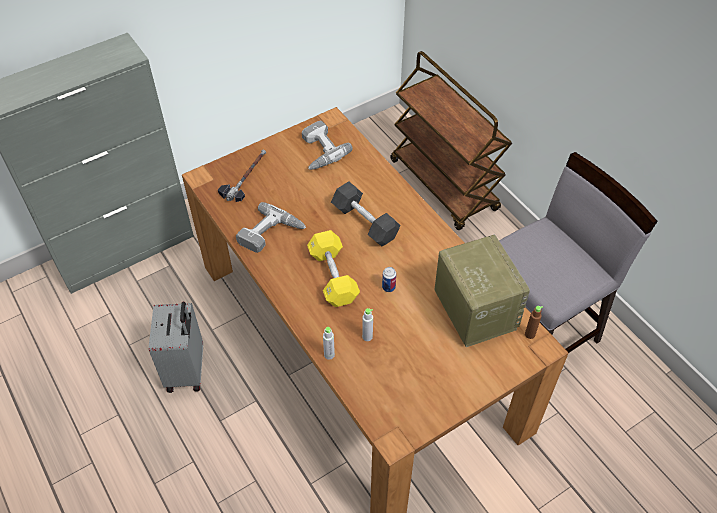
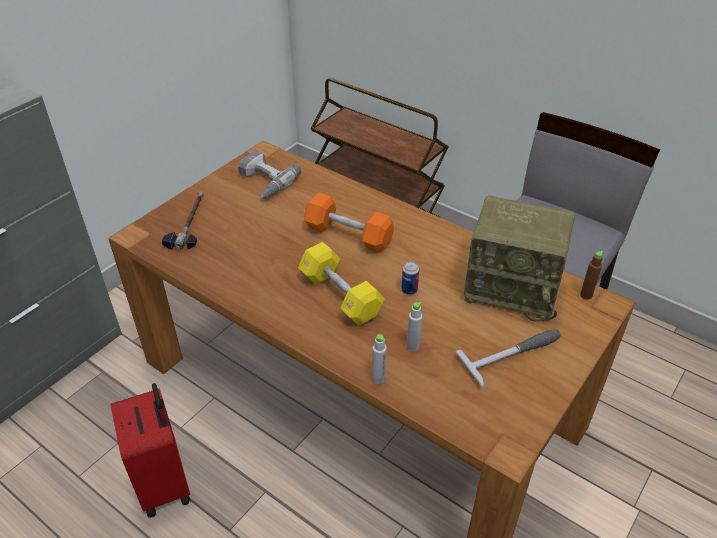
camera: 20 degrees left, 10 degrees down
(187, 370) = (165, 483): grey suitcase -> red suitcase
(271, 235) = (246, 272): power drill -> none
(365, 222) = (348, 235): black dumbbell -> orange dumbbell
(441, 368) = (514, 355): none -> hammer
(473, 310) = (513, 287): radio -> radio turned 150 degrees clockwise

